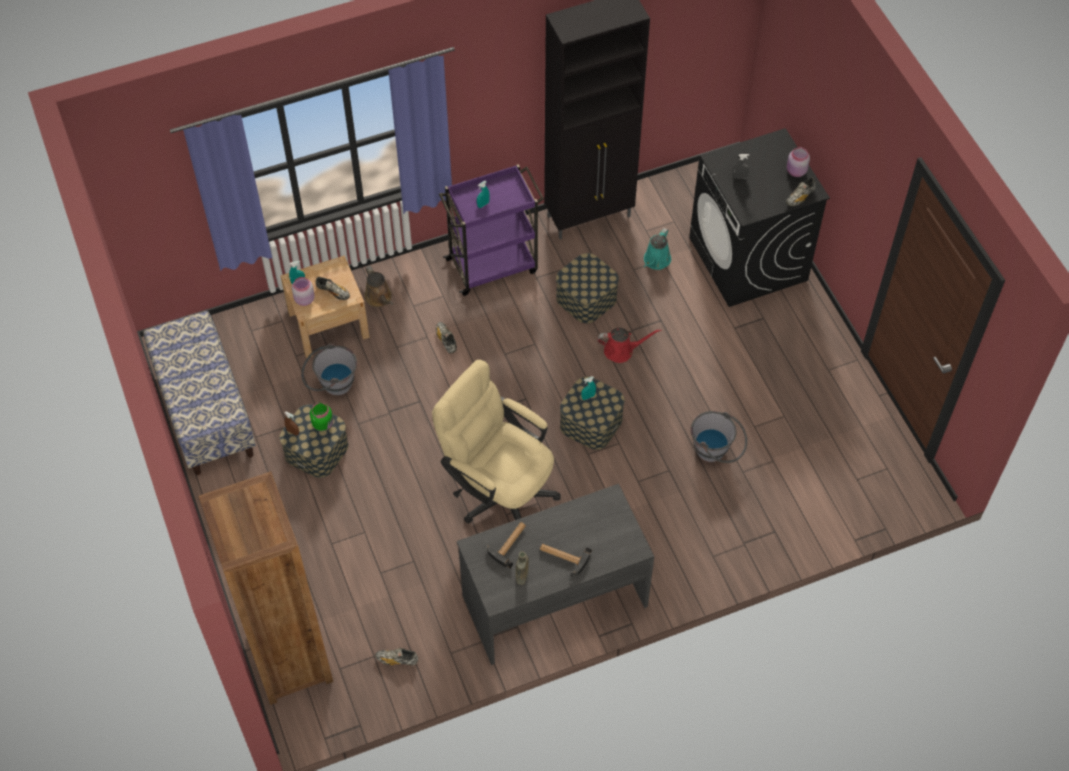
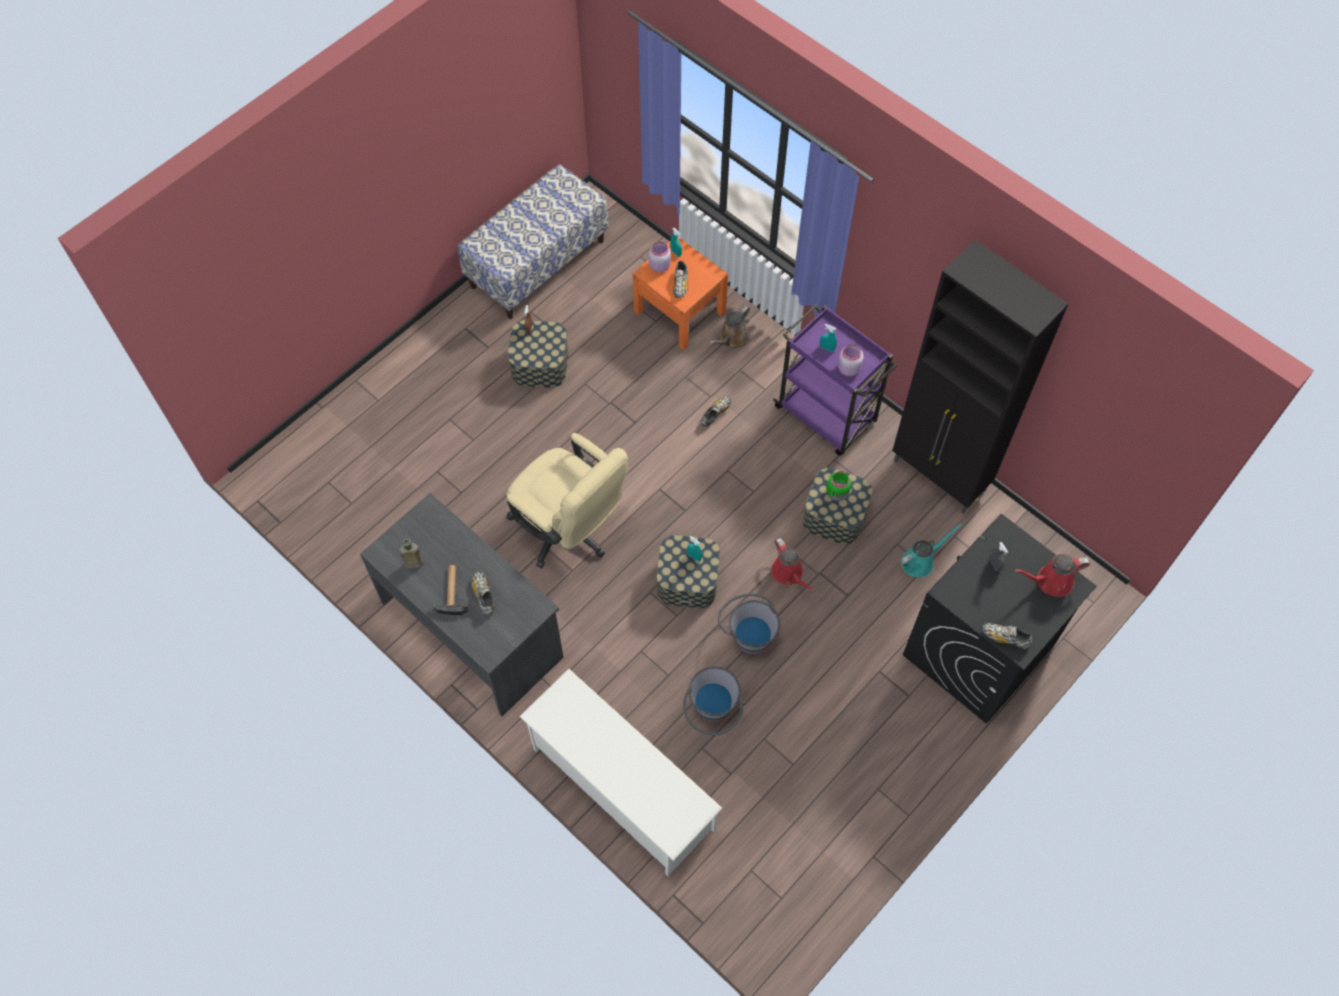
camera: 65 degrees right, 5 degrees up
(289, 659) = (321, 439): brown bookcase -> none
(323, 424) = (549, 348): green jar -> green jar (837, 493)
(328, 324) = (679, 312): beige nightstand -> orange nightstand
(331, 384) = (615, 344): grey bucket -> grey bucket (747, 633)
(397, 659) = (355, 523): shoe -> shoe (484, 595)
(499, 490) = (570, 531): beige office chair -> beige office chair turned 120 degrees clockwise
(509, 543) = (446, 538): hammer -> none
(656, 261) = (920, 561): turquoise watering can -> turquoise watering can turned 150 degrees clockwise
(751, 541) = (621, 788): none -> white shoe rack
(769, 151) = (1050, 581): none -> red watering can
(796, 171) = (1039, 620): pink jar -> pink jar (848, 368)

